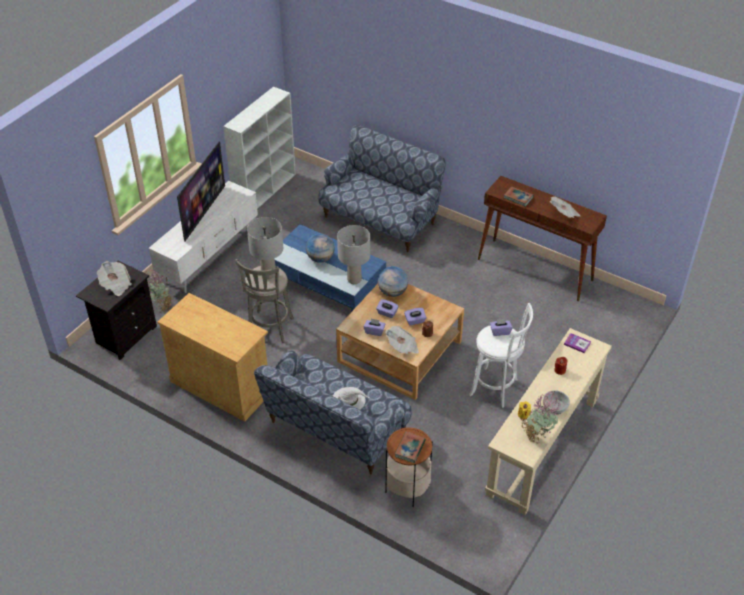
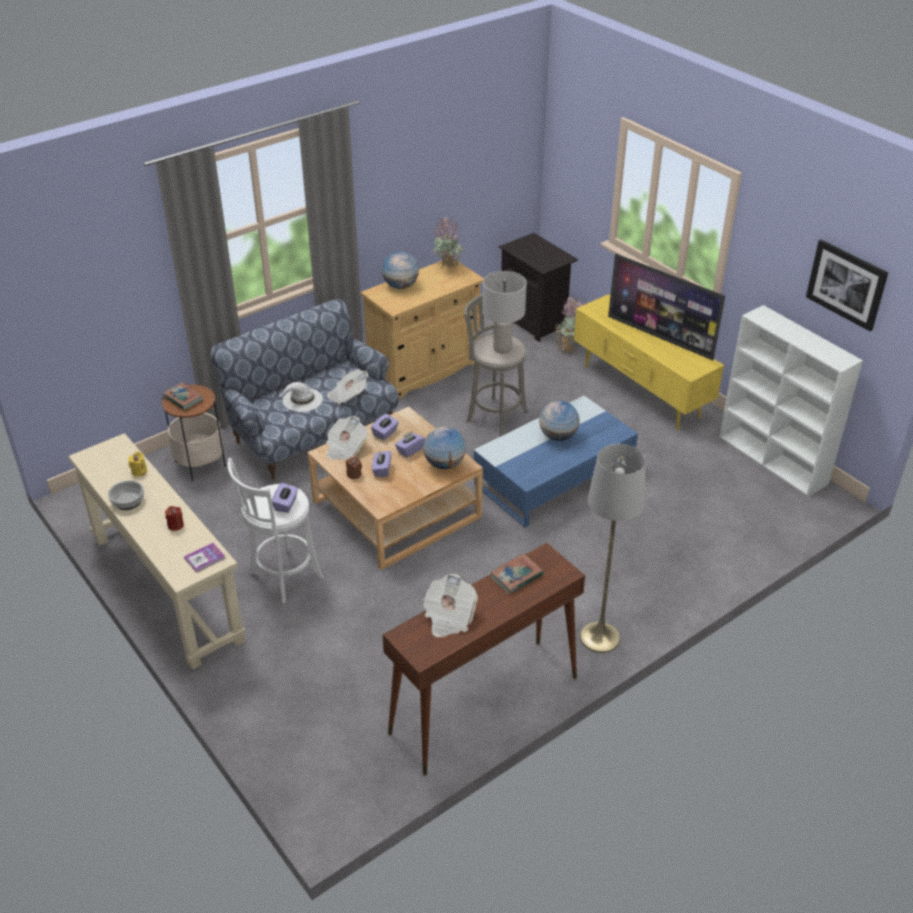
camera: 110 degrees right, 5 degrees down
(115, 285) = (537, 254): newspaper -> newspaper (348, 396)
(209, 259) = (640, 392): white tv stand -> yellow tv stand
(218, 339) = (400, 286): none -> globe
(250, 62) = (846, 284): none -> picture
(354, 279) = (503, 455): grey table lamp -> none
(380, 219) = (672, 559): sofa -> none
(459, 236) = (599, 637): none -> grey floor lamp
(537, 435) = (103, 473): potted plant -> potted plant (448, 269)

